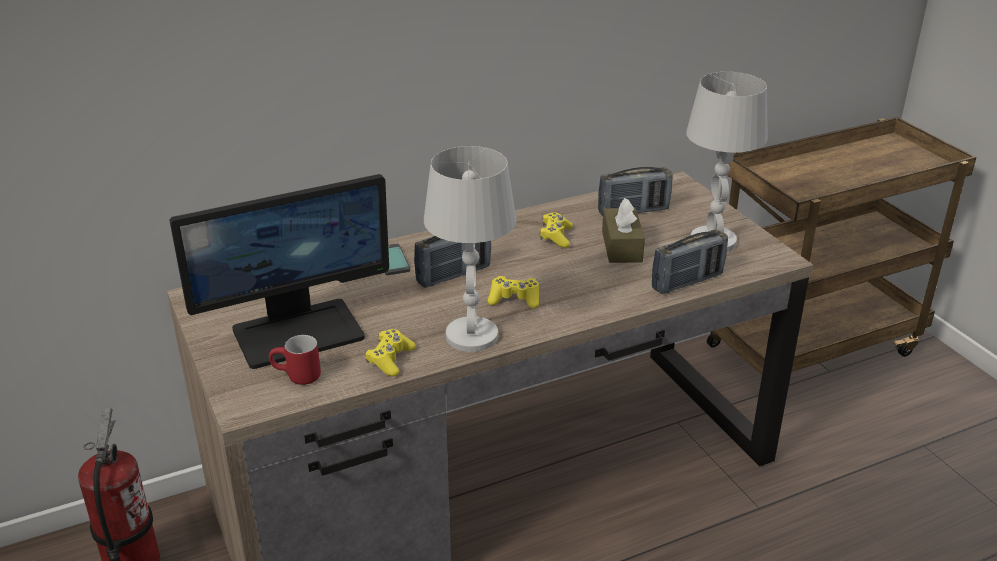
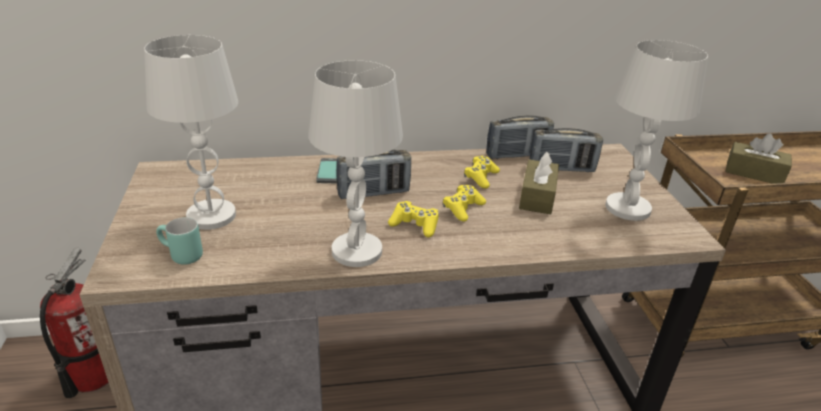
camera: 15 degrees right, 0 degrees up
(296, 378) = (180, 256): red mug -> turquoise mug
(298, 332) = (212, 216): monitor -> white table lamp
(390, 359) = (271, 257): yellow game controller -> yellow game controller (463, 208)
(687, 282) = (588, 241): radio -> radio (517, 155)
(821, 180) = (754, 173): none -> brown tissue box

